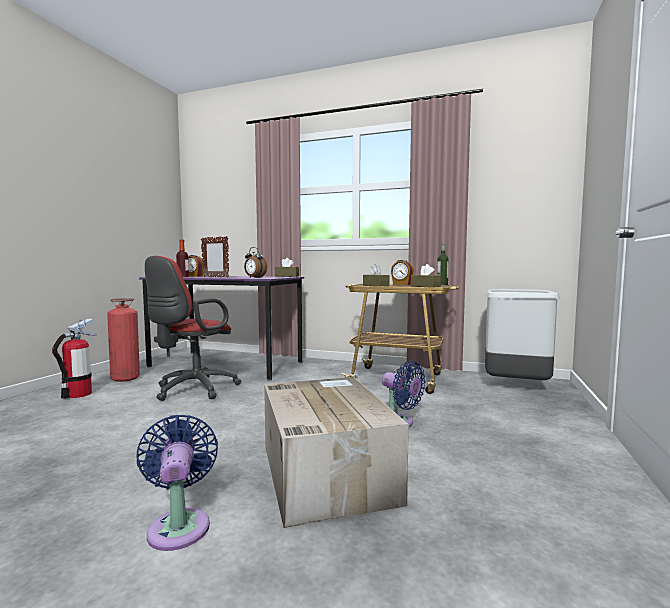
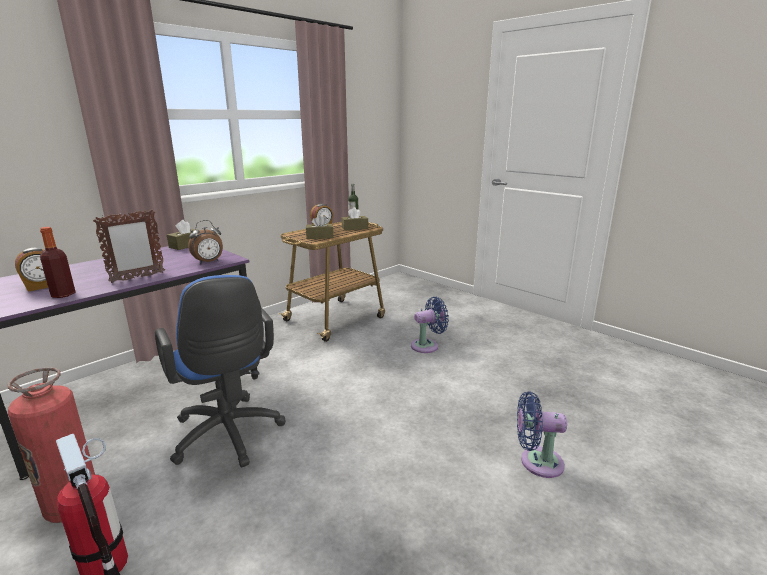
camera: 65 degrees left, 15 degrees up
(192, 390) = (229, 436): red office chair -> blue office chair
(325, 471) = (486, 391): cardboard box -> none
(515, 386) = (395, 289): grey trash can -> none

